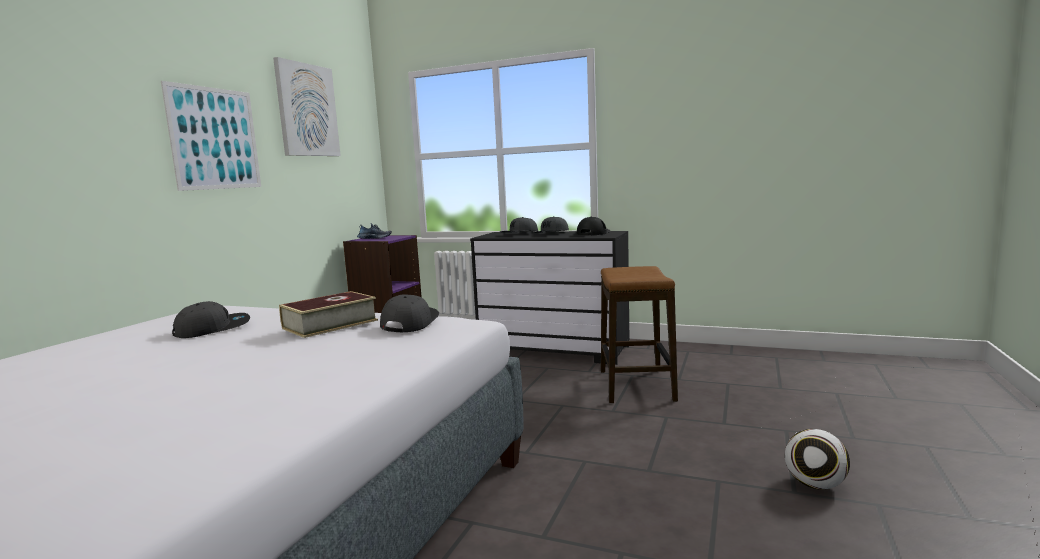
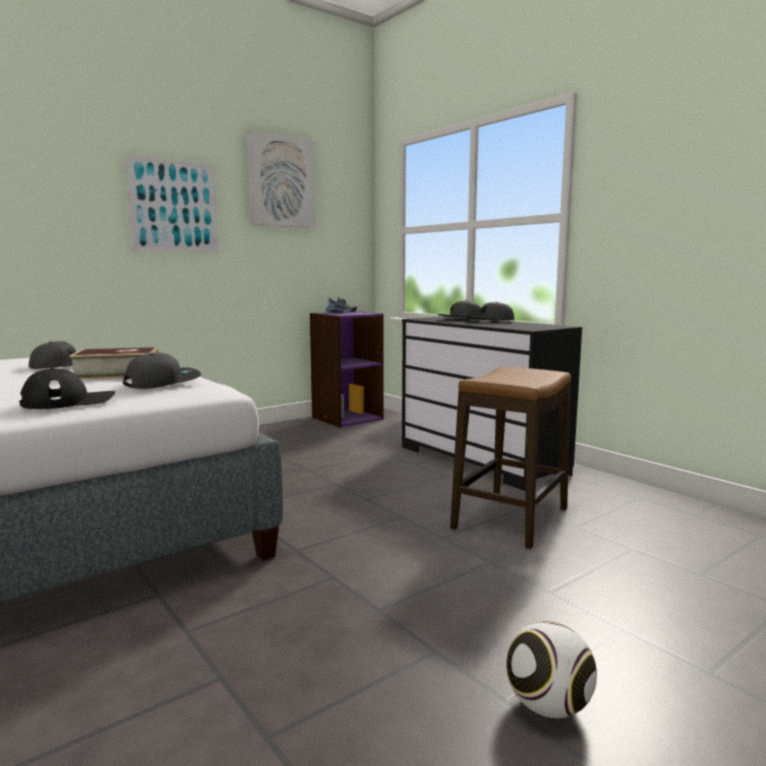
camera: 30 degrees right, 0 degrees up
(593, 233) = (532, 325): black cap -> black cap (69, 401)

